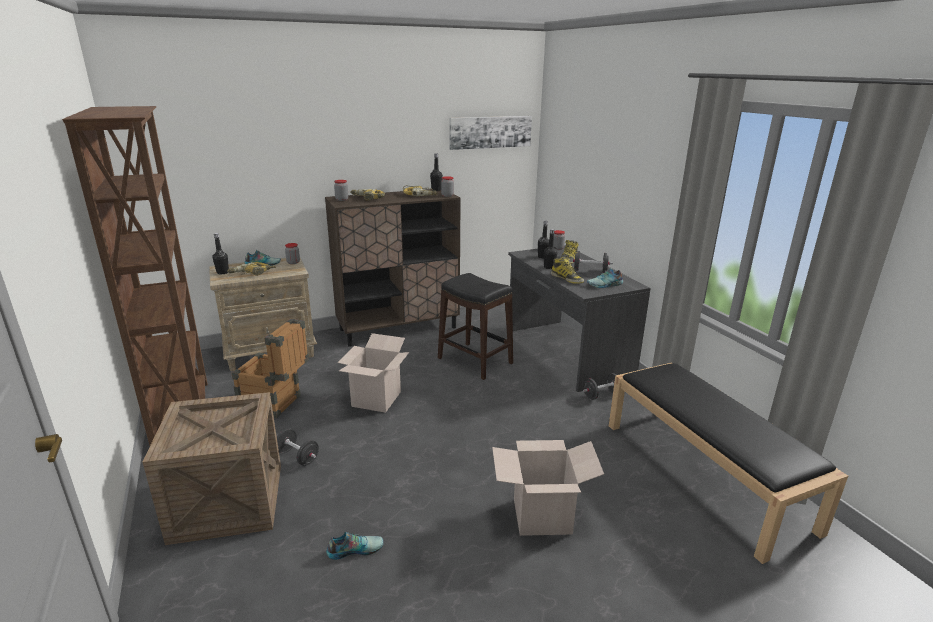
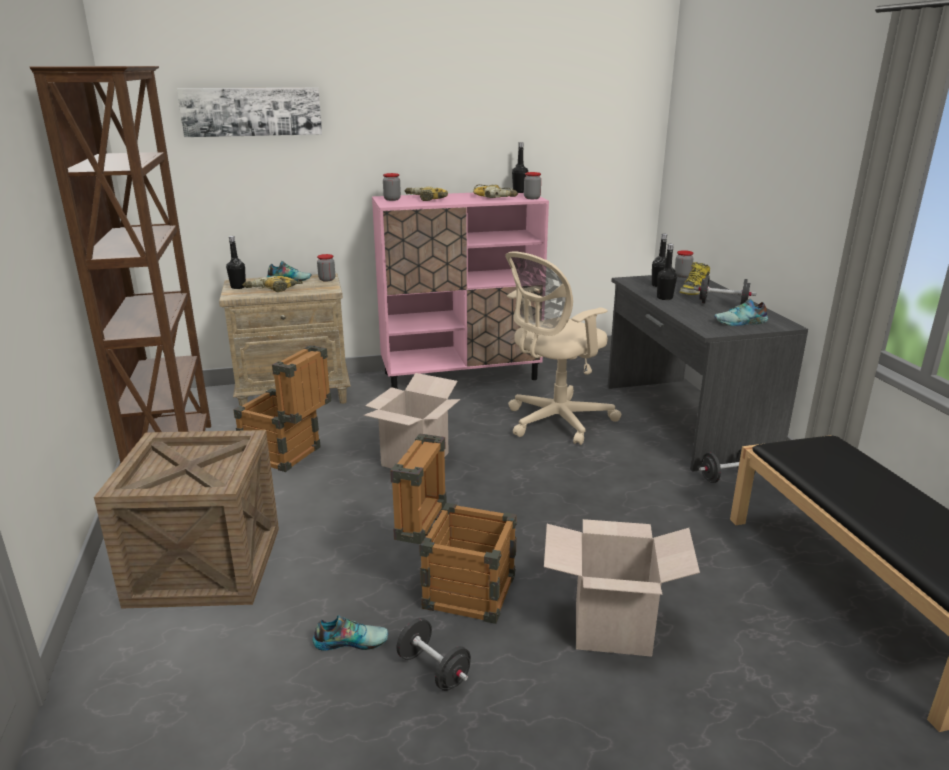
camera: 10 degrees right, 0 degrees up
(298, 457) = (302, 520): black dumbbell -> black dumbbell (433, 670)
(399, 328) = (461, 376): brown cabinet -> pink cabinet
(427, 499) = (457, 588): none -> crate
(475, 361) = (554, 422): black stool -> beige office chair
(490, 132) = (598, 115): picture -> picture (251, 111)
(567, 279) = (687, 312): boot -> none

